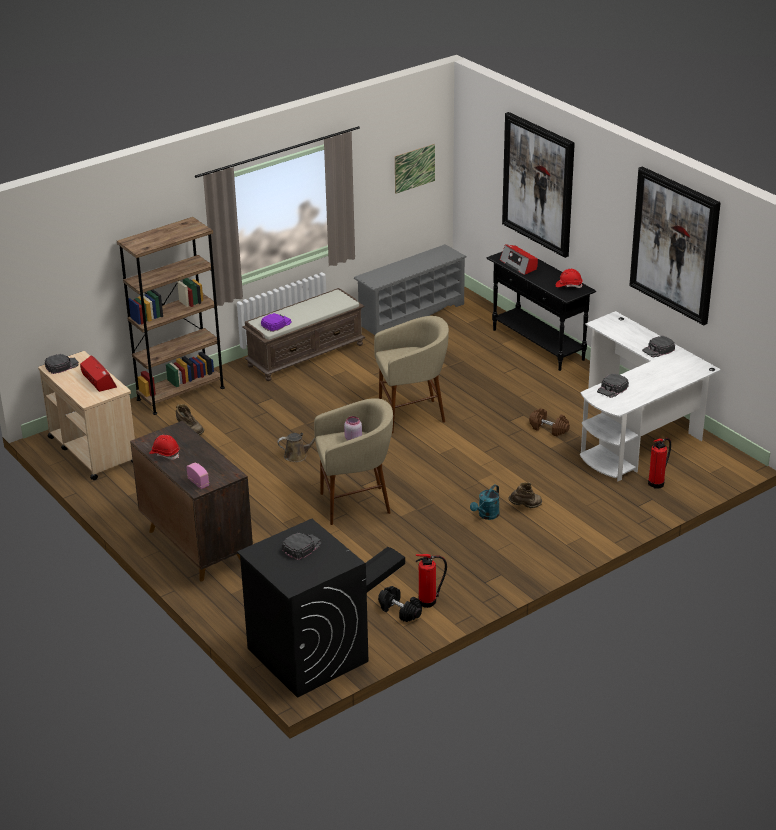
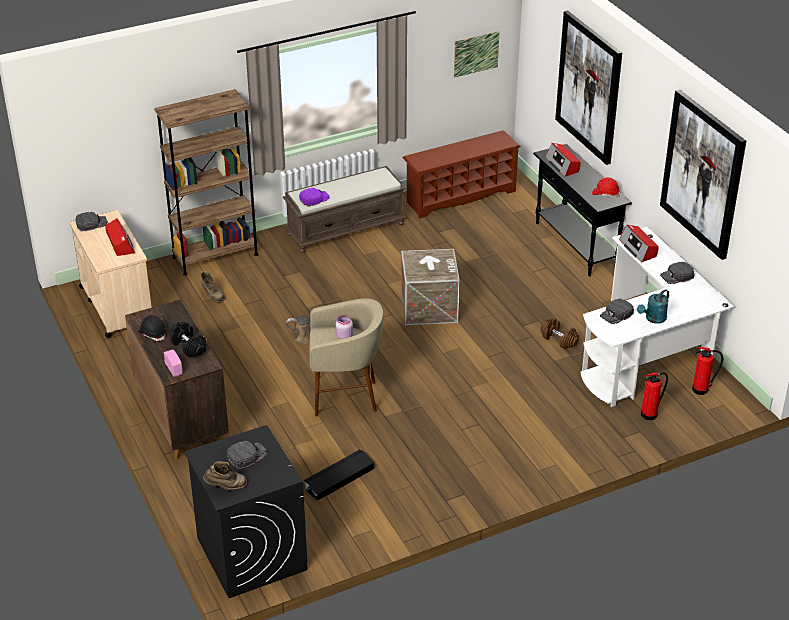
camera: 10 degrees right, 5 degrees up
(165, 454) = (152, 333): red hard hat -> black hard hat
(399, 611) = (353, 519): black dumbbell -> black dumbbell (188, 346)
(411, 314) = (460, 196): grey shoe rack -> brown shoe rack
(412, 415) = (429, 307): beige stool -> crate
(429, 601) = (385, 513): fire extinguisher -> fire extinguisher (702, 389)
(486, 515) = (469, 427): turquoise watering can -> turquoise watering can (653, 319)
(525, 507) = (510, 422): brown boot -> brown boot (226, 487)
(614, 330) = (638, 249): none -> radio

